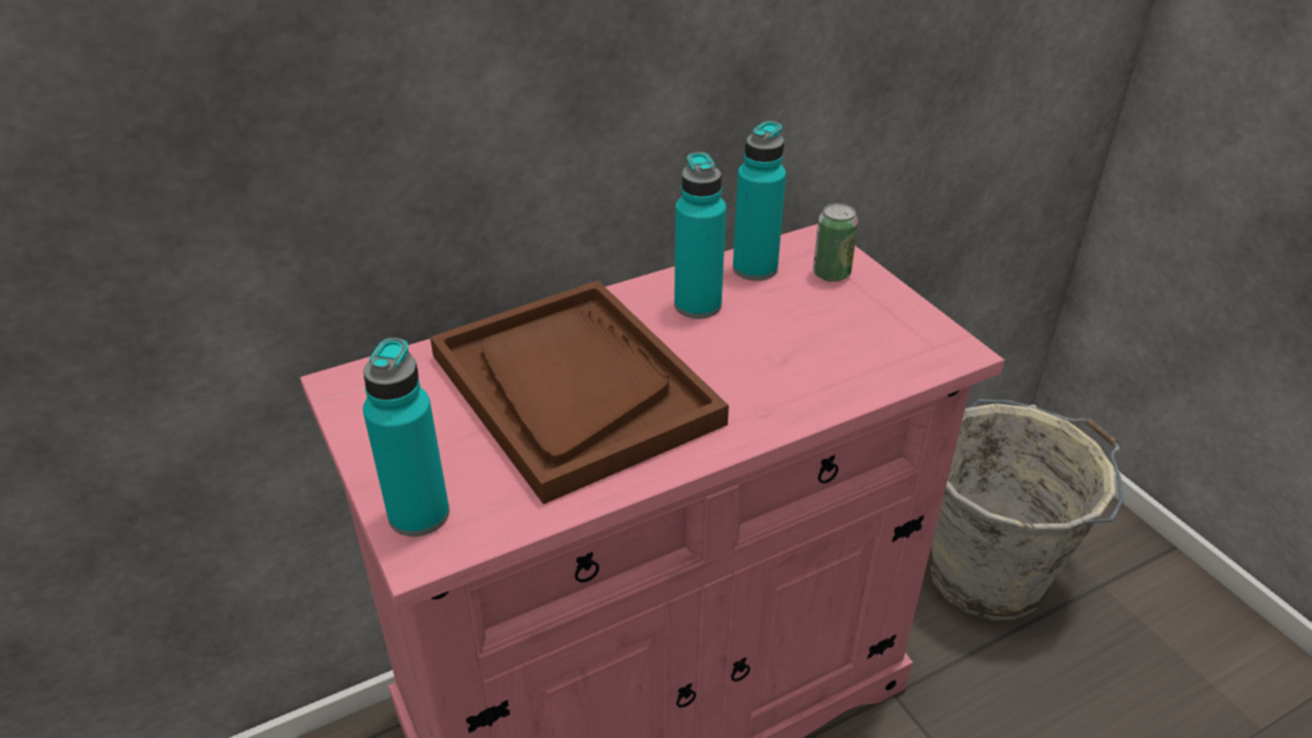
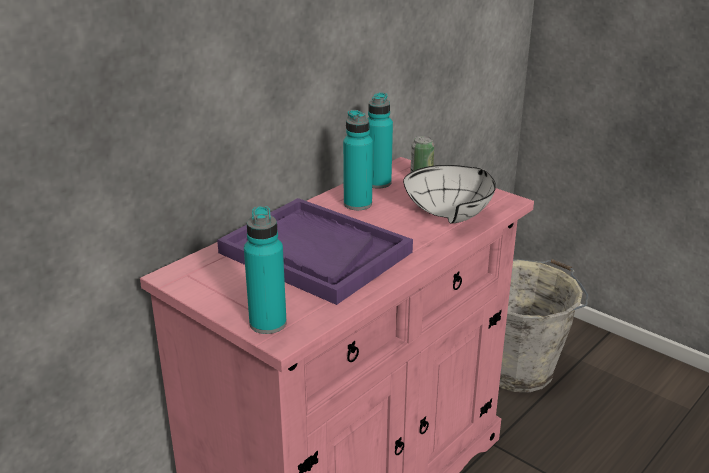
camera: 20 degrees left, 10 degrees down
(573, 389) = (314, 253): brown tray -> purple tray
(843, 360) = (453, 214): none -> white bowl

